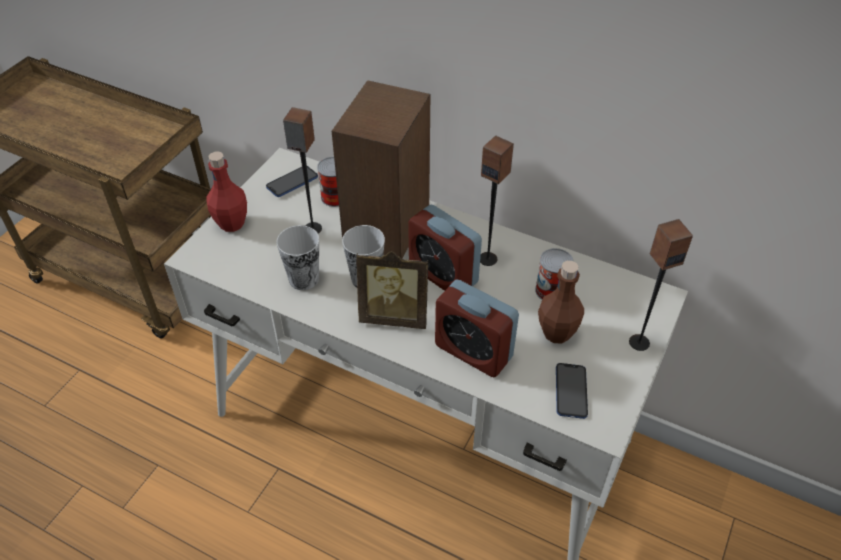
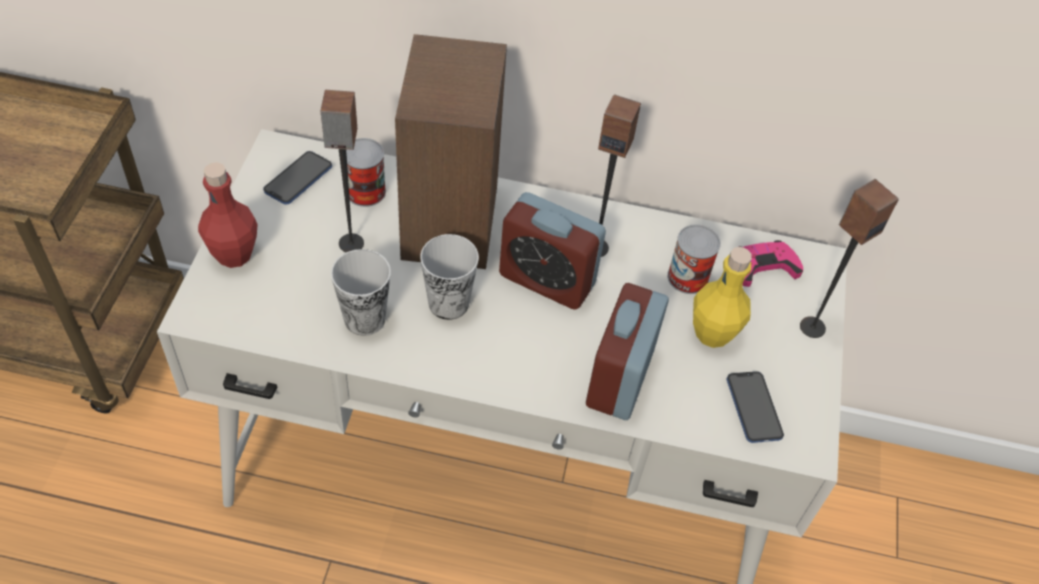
camera: 20 degrees left, 5 degrees up
(394, 315) = (503, 348): picture frame -> none
(473, 351) = (619, 378): alarm clock -> alarm clock turned 90 degrees clockwise
(556, 333) = (712, 333): brown bottle -> yellow bottle
(614, 292) = (763, 266): none -> pink game controller

